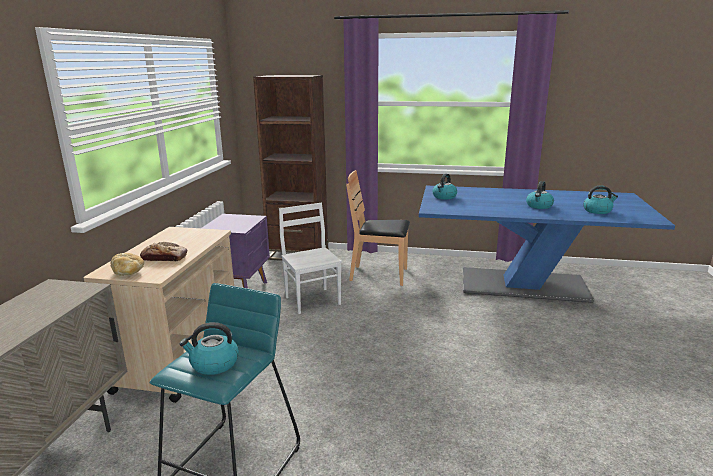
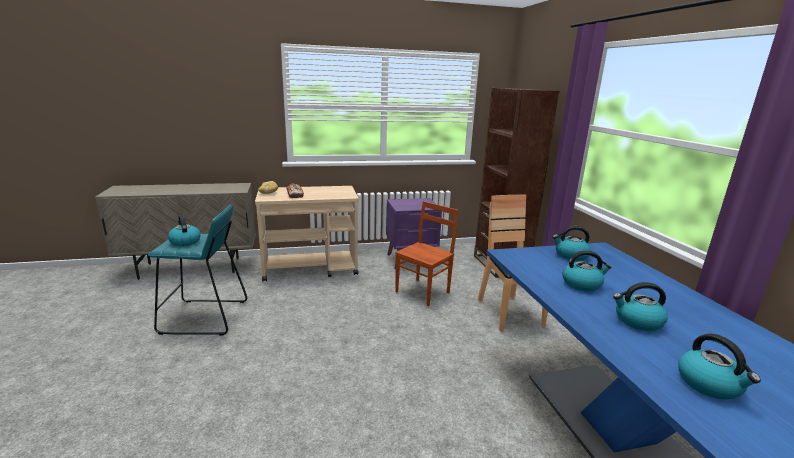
camera: 65 degrees right, 0 degrees up
(313, 300) = (423, 292): white chair -> brown chair
(490, 205) = (582, 284): none -> kettle

